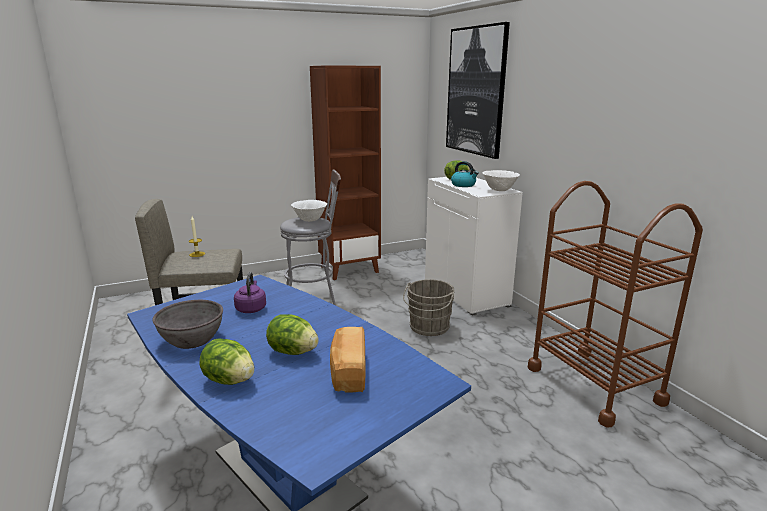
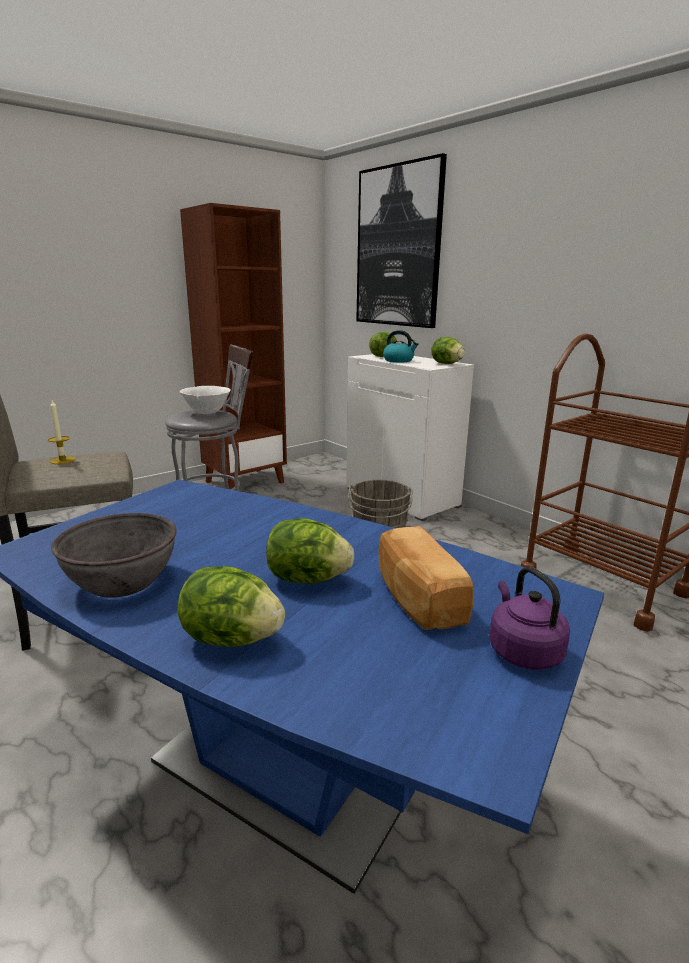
camera: 15 degrees left, 0 degrees up
(251, 308) = (195, 524): purple kettle -> purple kettle (522, 651)
(499, 190) = (447, 364): white bowl -> lettuce

